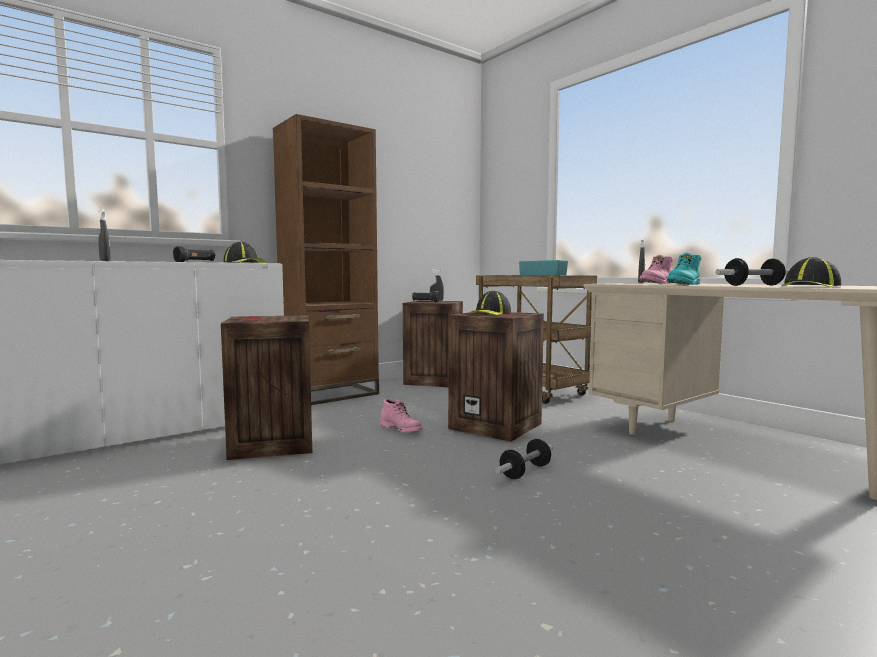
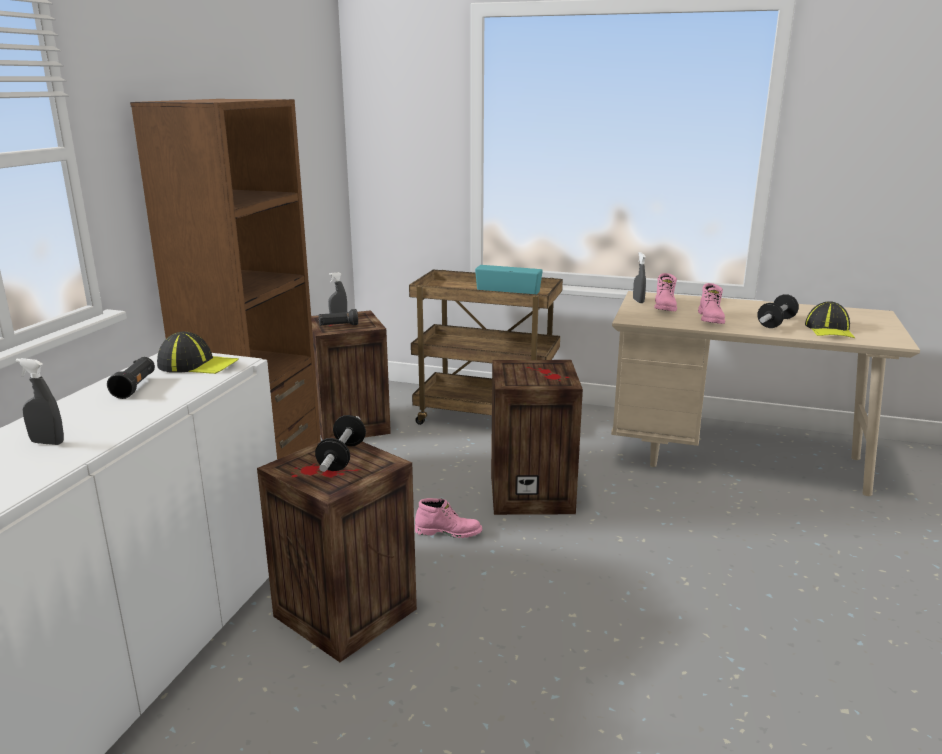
camera: 35 degrees left, 15 degrees up
(490, 313) = (526, 373): cap -> none
(525, 472) = (641, 555): dumbbell -> dumbbell (342, 457)
(685, 284) = (711, 319): turquoise boot -> pink boot

